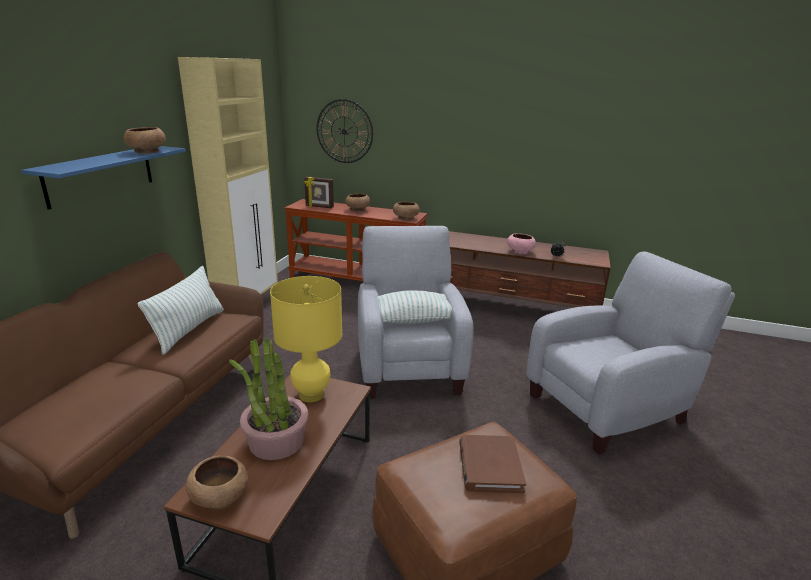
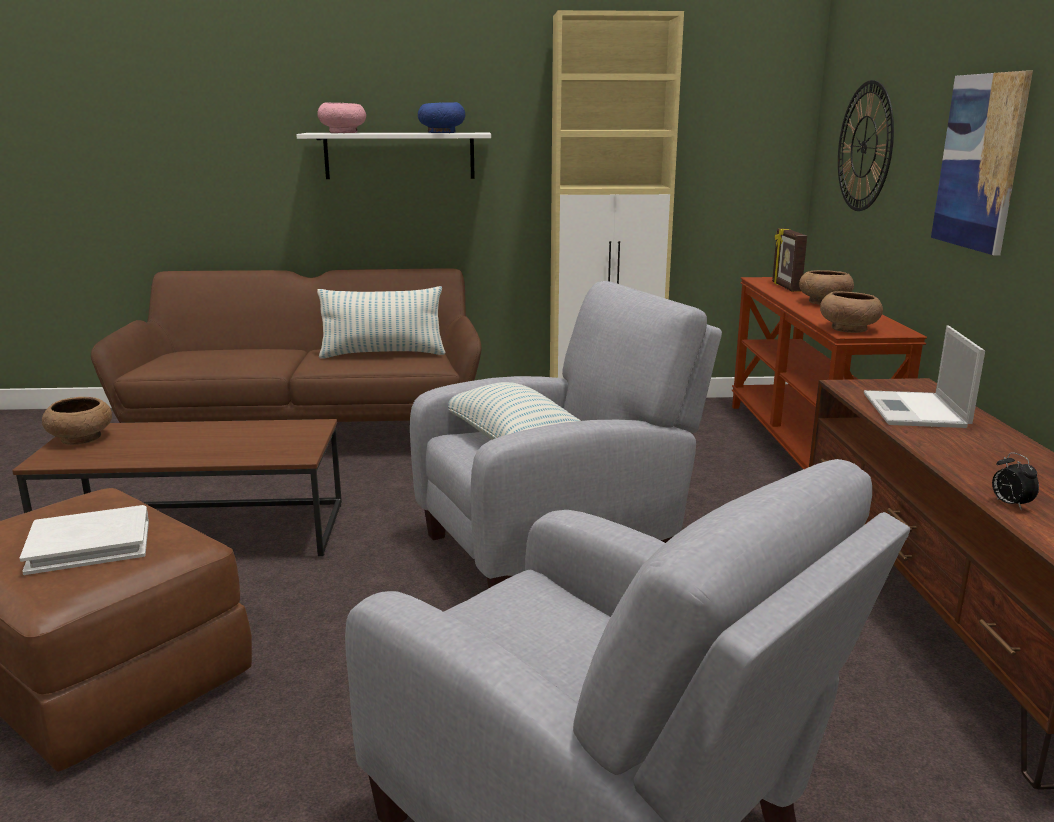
camera: 70 degrees right, 5 degrees down
(101, 175) = (399, 156): blue shelf -> white shelf
(147, 152) = (441, 133): brown bowl -> blue bowl
(276, 441) = (176, 440): potted plant -> none
(311, 394) = (280, 437): yellow table lamp -> none
(446, 140) = (980, 162): none -> picture
(470, 241) = (916, 411): none -> laptop
(489, 466) = (90, 544): brown book -> white book
(520, 251) = (957, 460): pink bowl -> pink bowl (343, 133)

